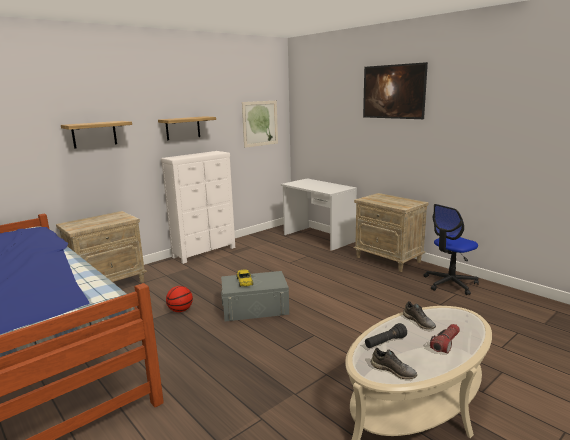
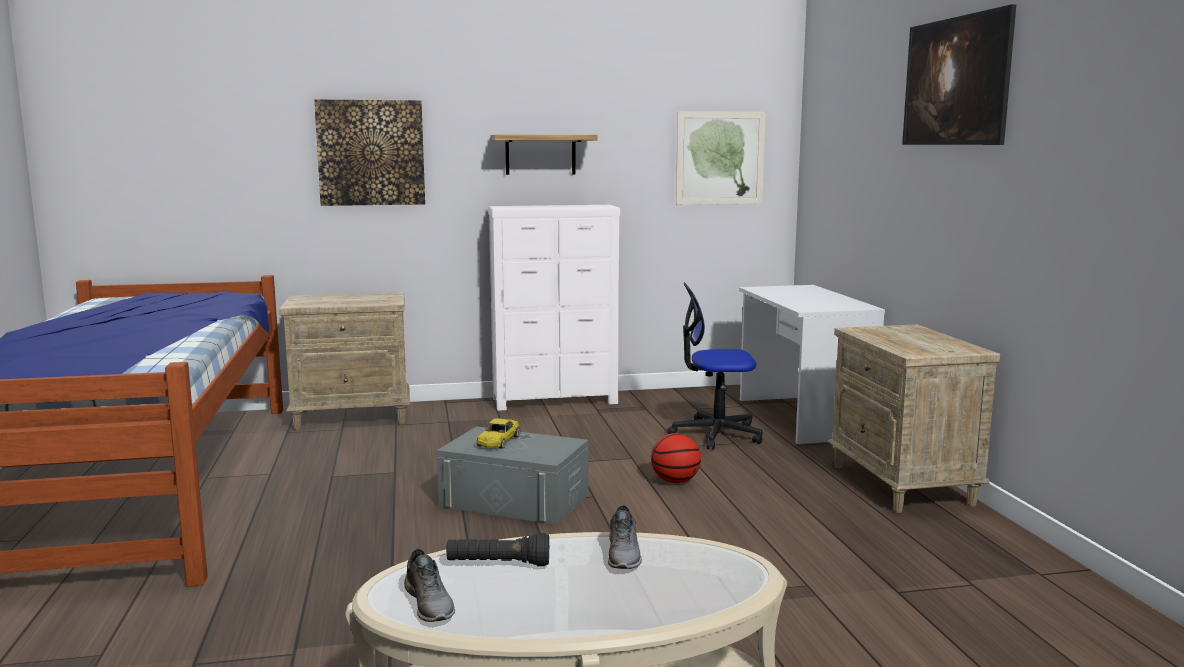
camera: 30 degrees right, 5 degrees down
(94, 134) = (371, 153): shelf -> picture
(180, 310) = (398, 474): basketball -> basketball (675, 481)
(445, 343) = (606, 599): flashlight -> none
(450, 283) = (988, 562): office chair -> office chair (716, 434)

